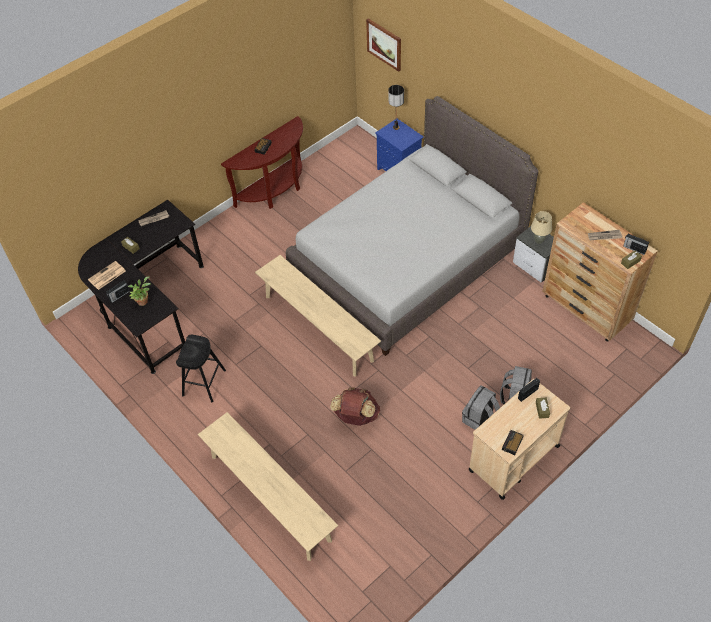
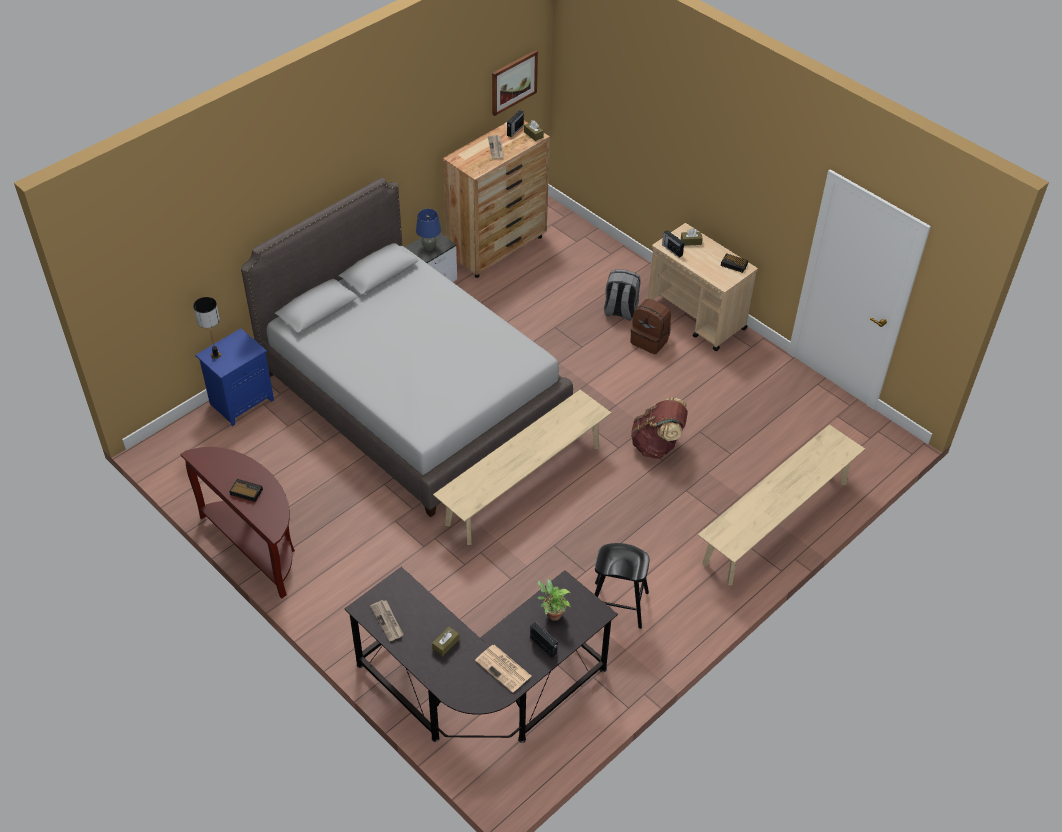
camera: 95 degrees left, 5 degrees down
(384, 44) = (146, 282): picture -> picture (513, 82)
(479, 419) = (650, 340): grey backpack -> brown backpack
(539, 240) = (429, 247): beige table lamp -> blue table lamp

